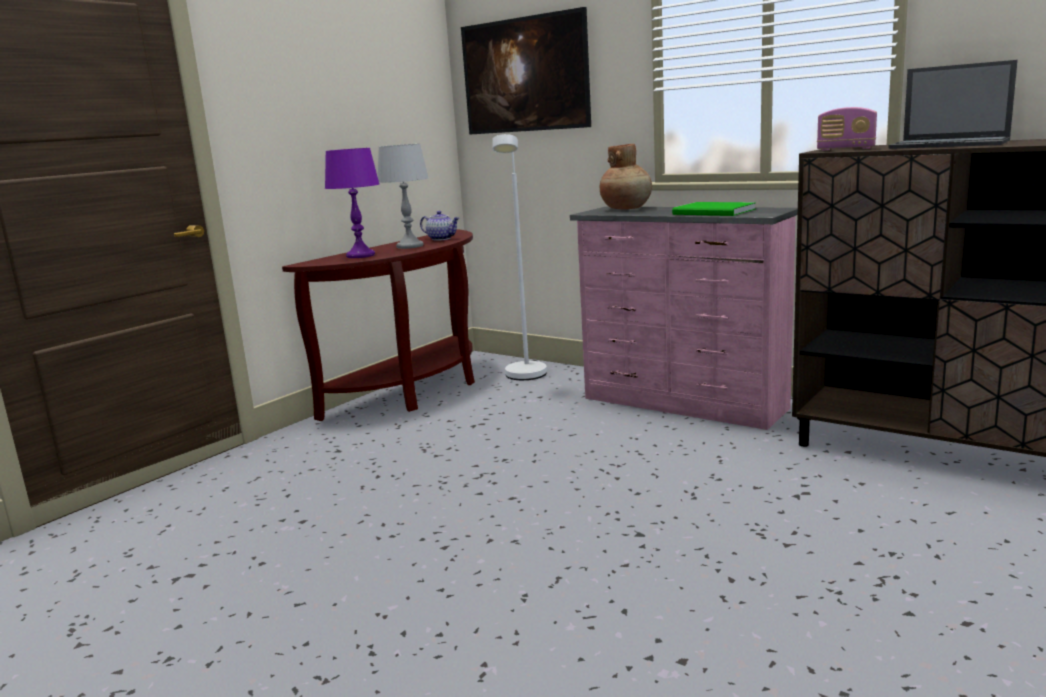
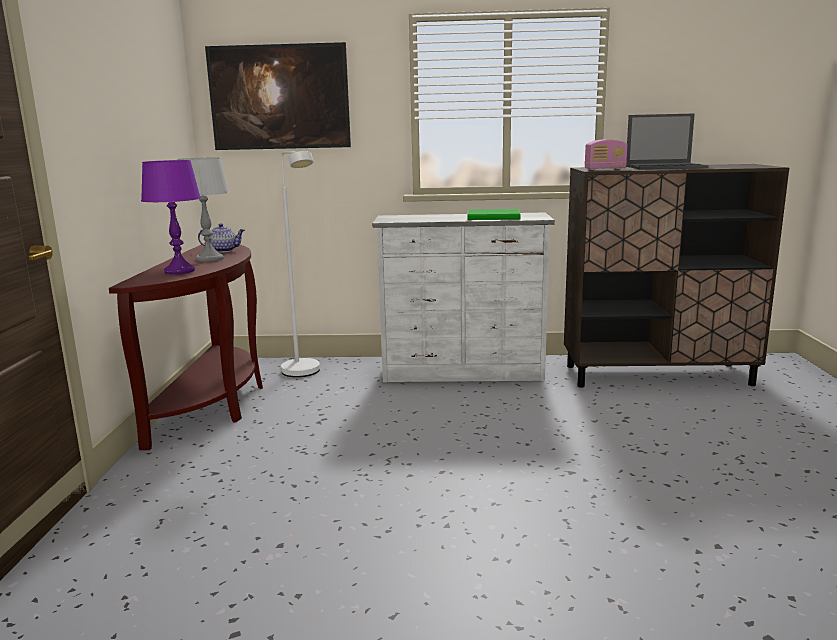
camera: 35 degrees left, 0 degrees up
(626, 209) = (408, 216): brown vase -> none
(683, 404) = (463, 373): pink dresser -> white dresser

